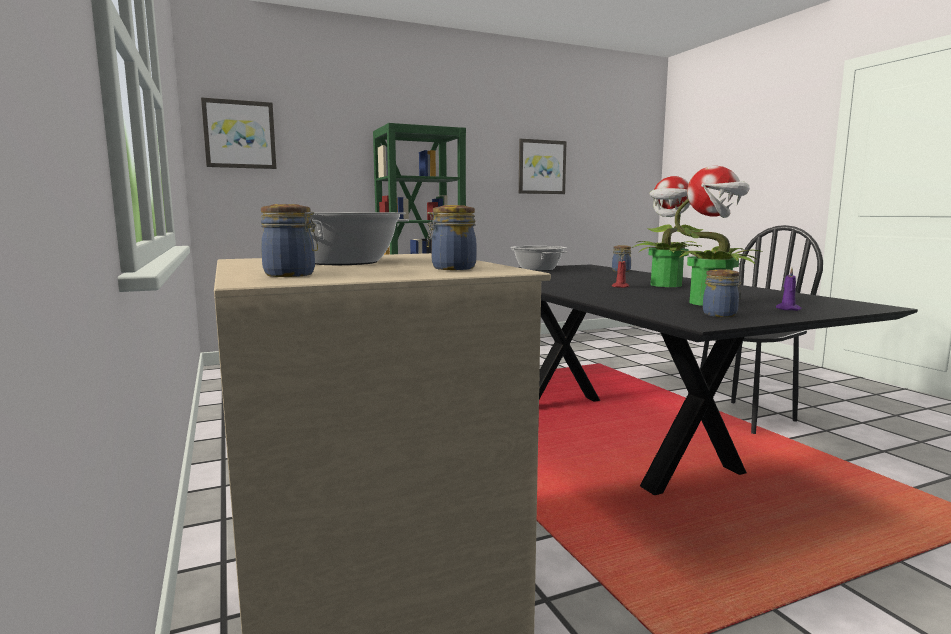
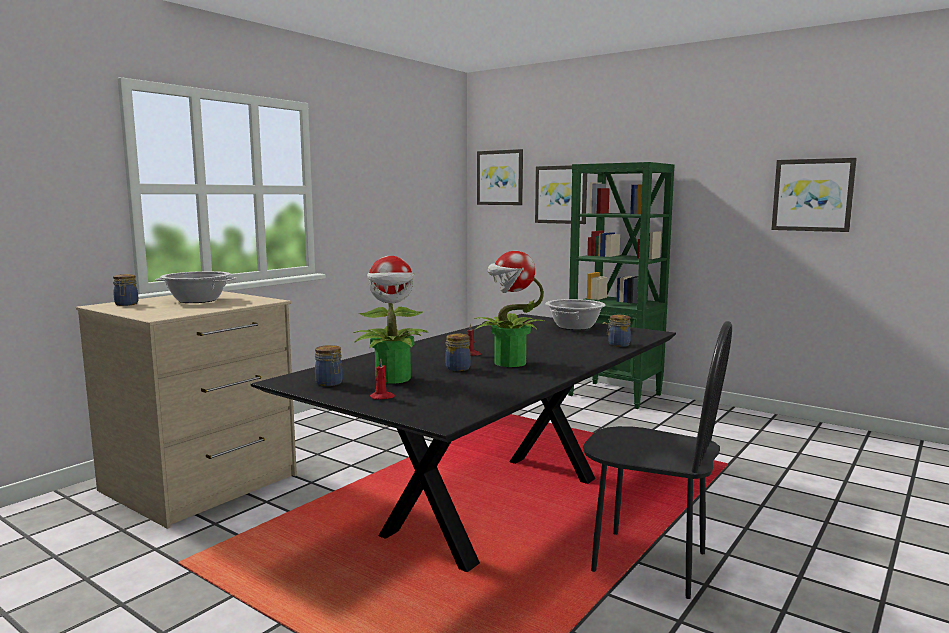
camera: 60 degrees right, 0 degrees up
(327, 158) = (561, 194): none -> picture
(451, 268) = (166, 312): jar -> jar (457, 368)
(787, 309) = (382, 397): purple candle -> red candle

